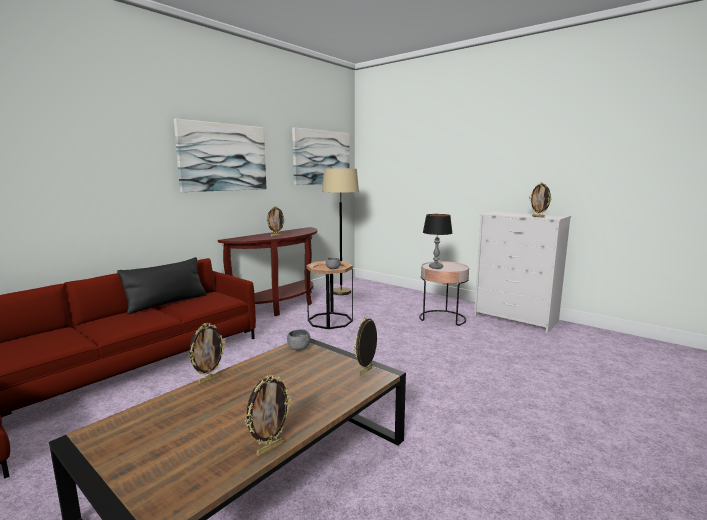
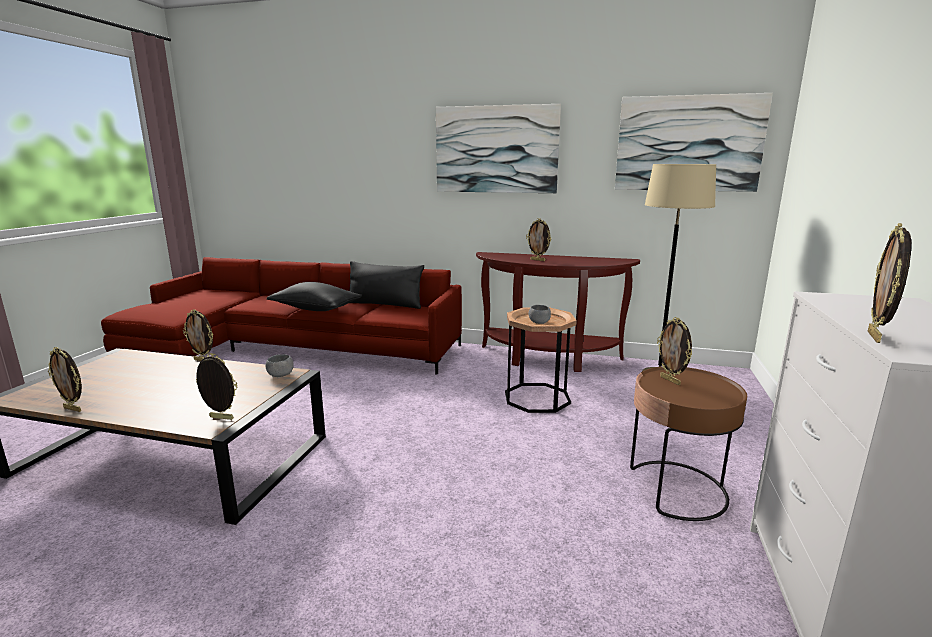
camera: 65 degrees right, 5 degrees up
(119, 327) = (315, 309): none -> black pillow
(436, 267) = (670, 380): table lamp -> picture frame
(442, 318) = (676, 490): pink side table -> brown side table

